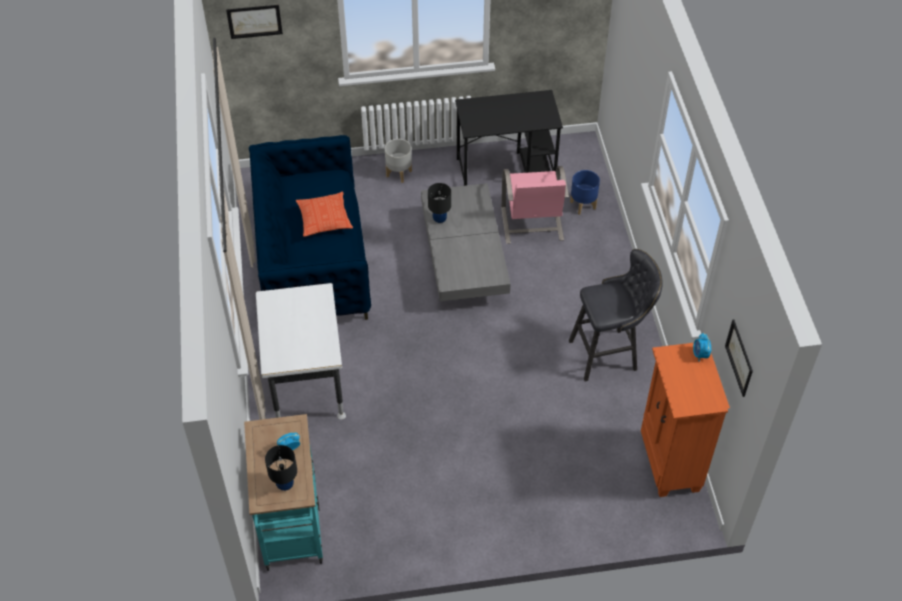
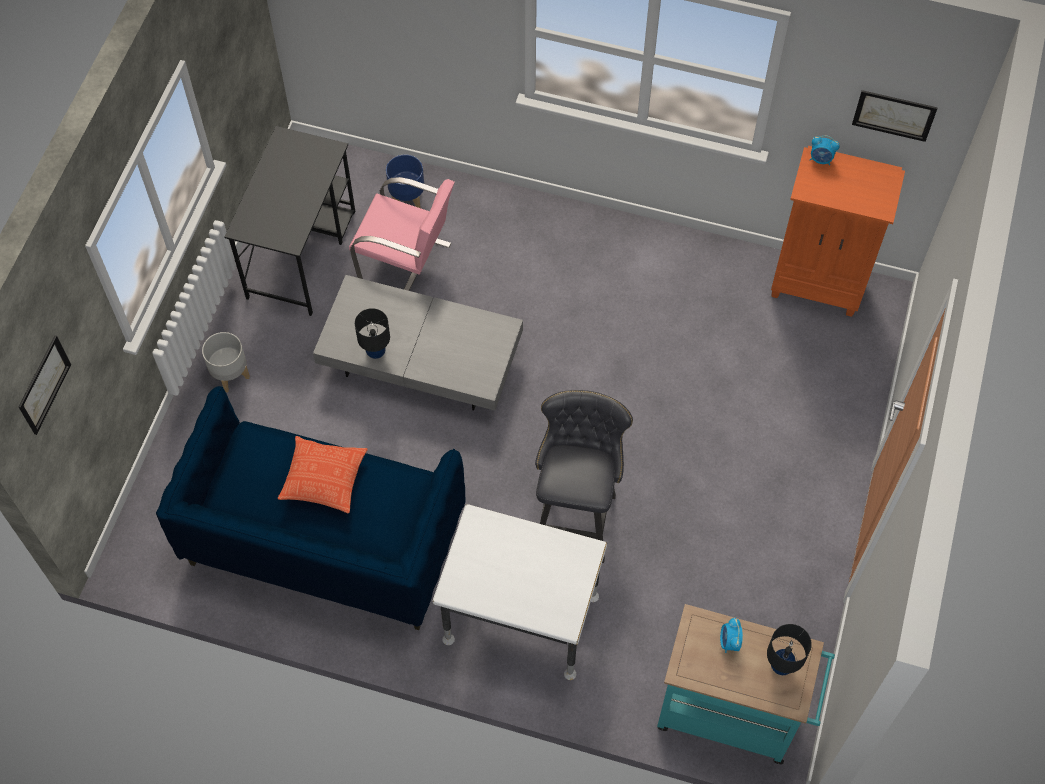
camera: 65 degrees left, 10 degrees up
(611, 353) = (642, 273): black stool -> black stool (576, 511)

